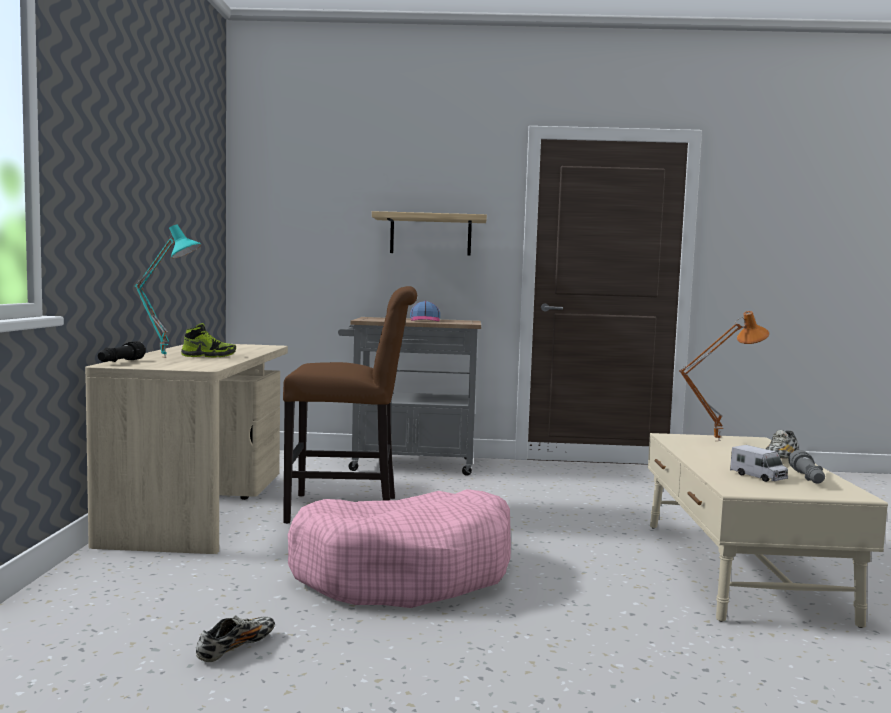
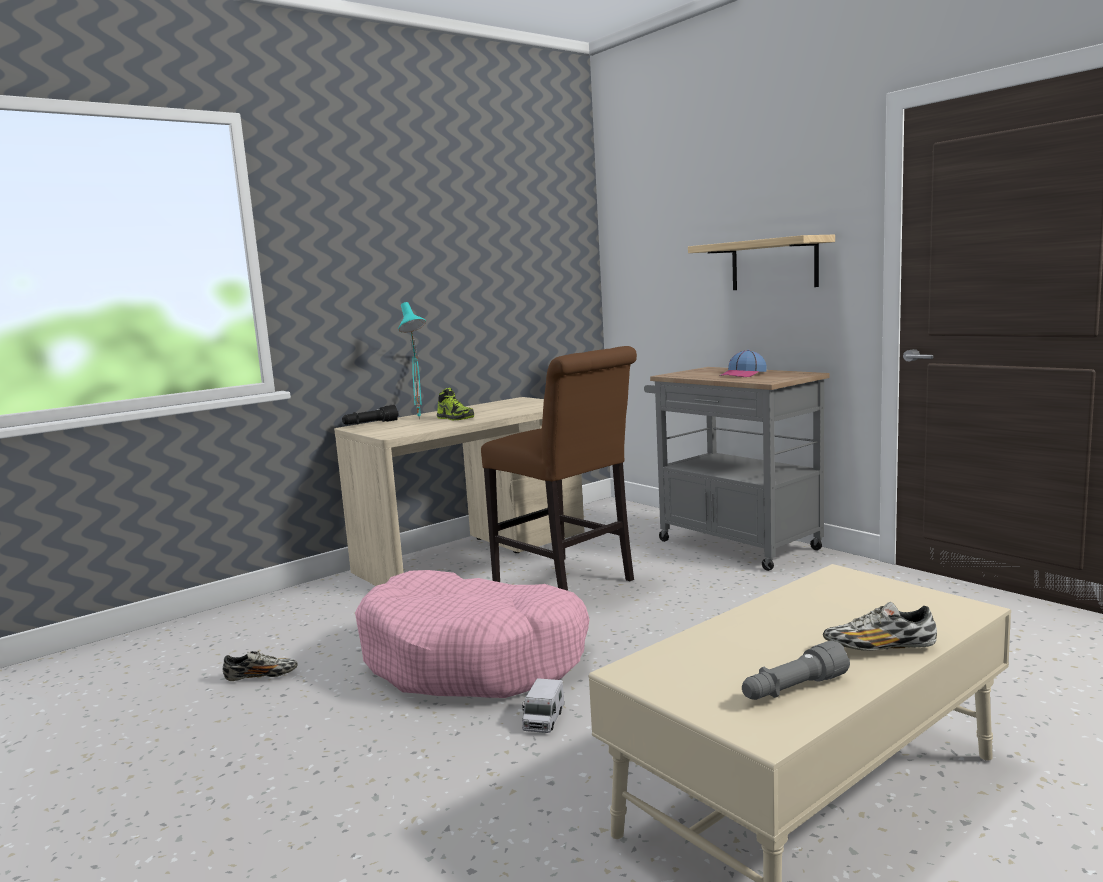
camera: 50 degrees right, 5 degrees up
(716, 440) = (887, 596): orange table lamp -> none
(758, 476) = (731, 664): toy truck -> toy truck (543, 720)

